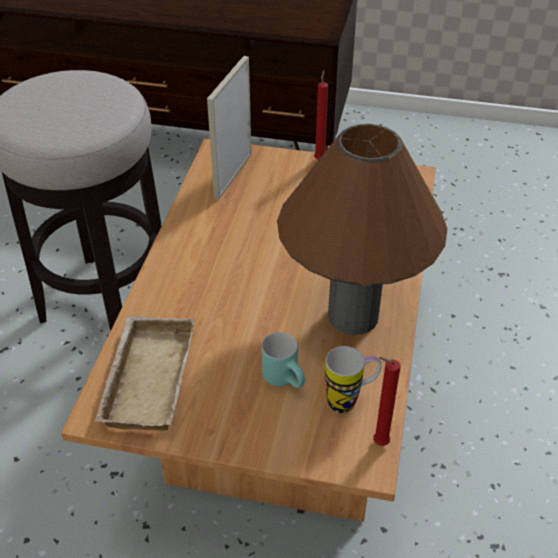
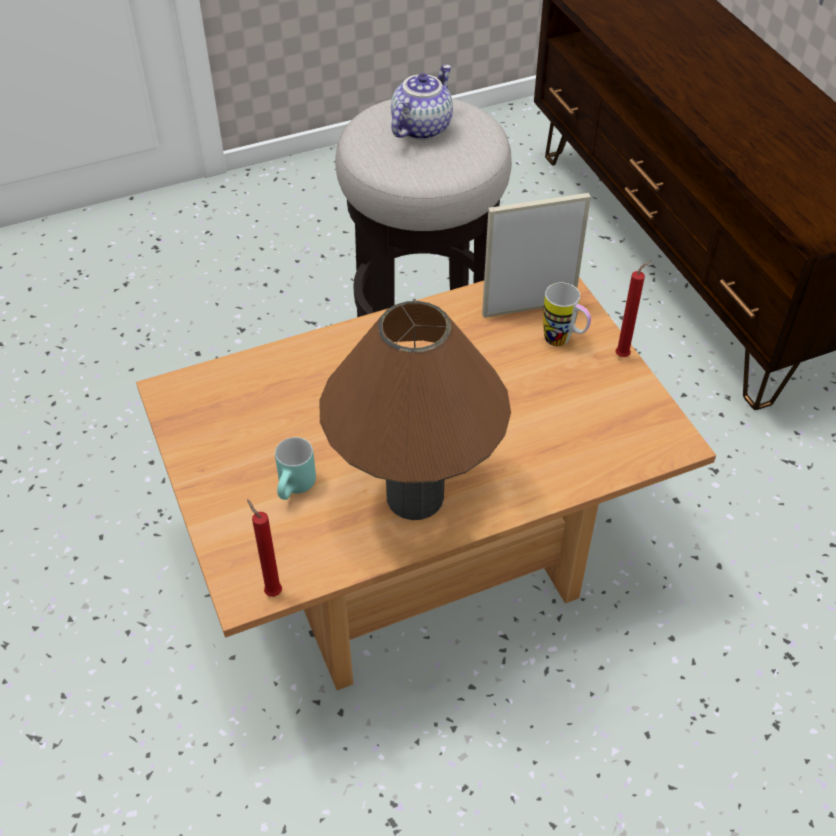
camera: 55 degrees right, 5 degrees up
(55, 99) = (420, 127): none -> teapot
(146, 377) = (227, 396): beige tray -> none
(350, 400) = (306, 546): mug -> mug (563, 342)

